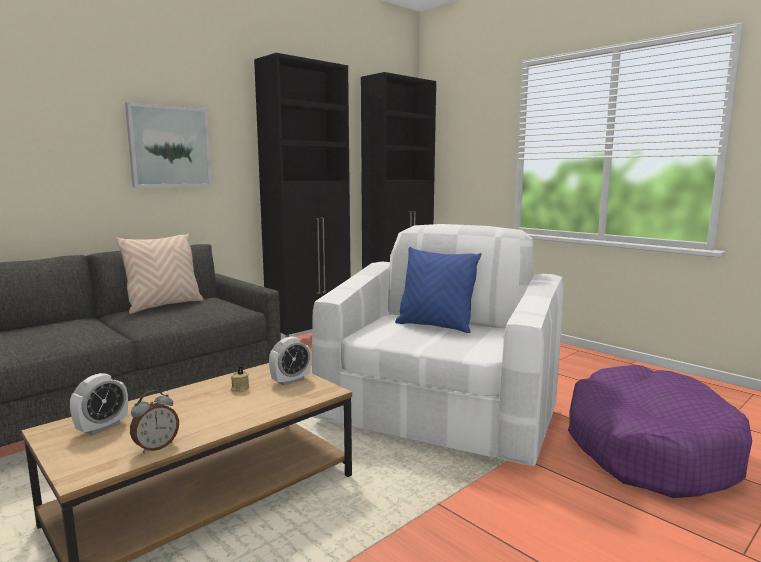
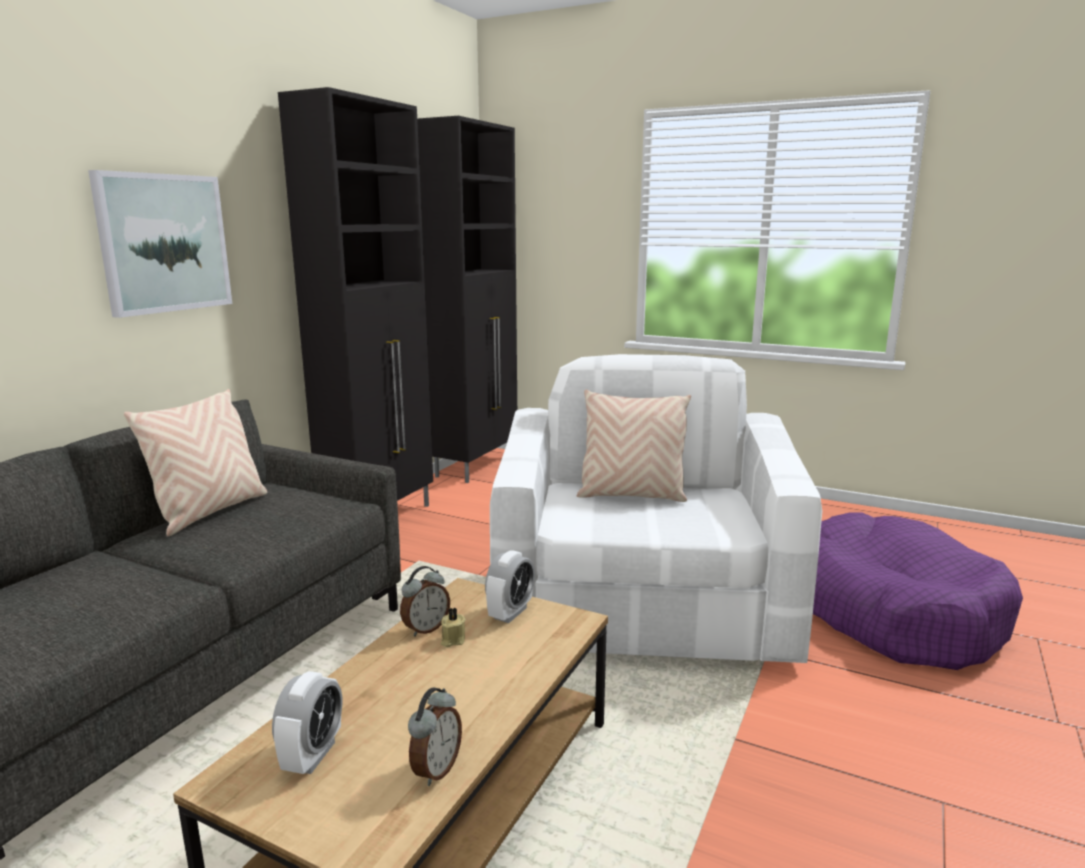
camera: 20 degrees left, 5 degrees up
(231, 381) = (425, 629): none -> alarm clock
(435, 326) = (631, 495): blue pillow -> beige pillow

